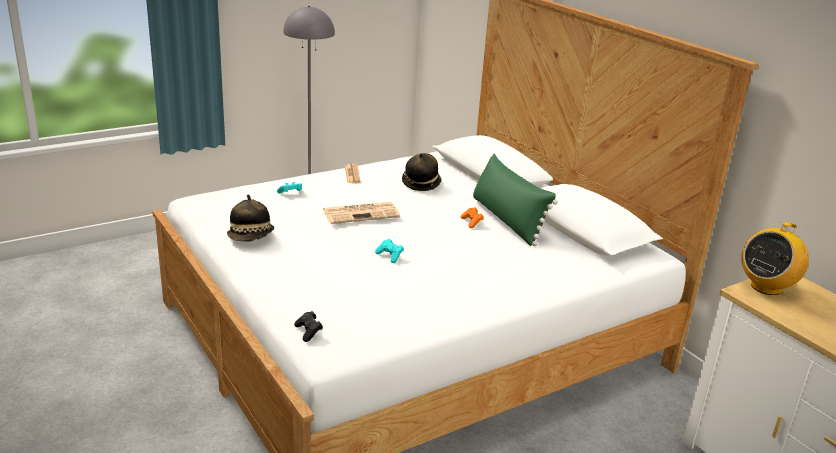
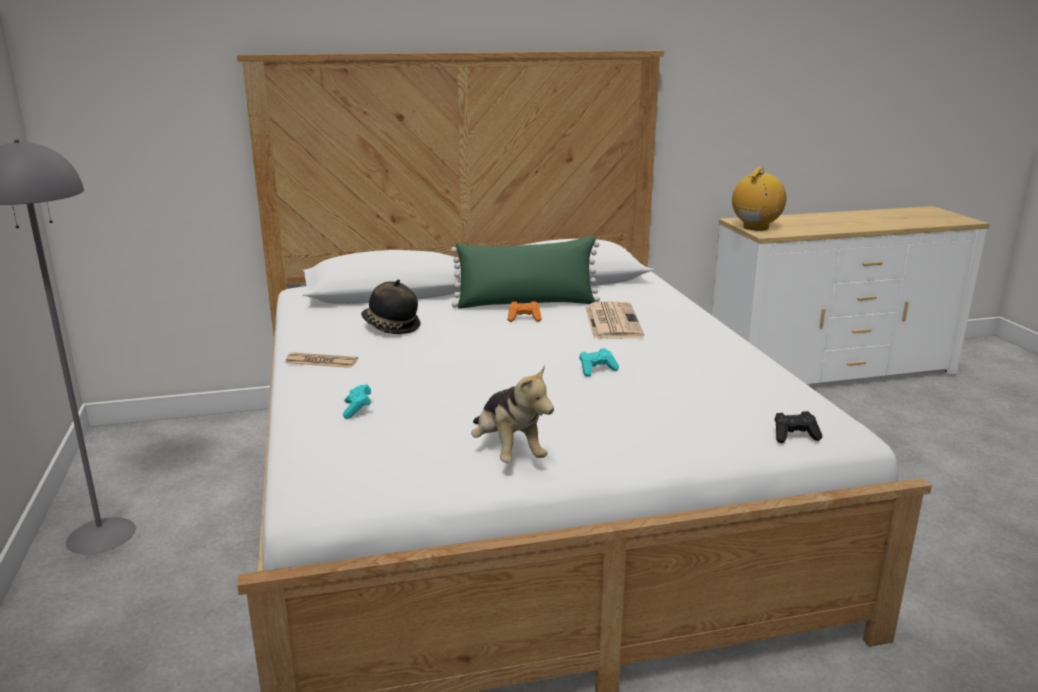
camera: 70 degrees left, 5 degrees down
(251, 237) = (508, 452): hat -> plush toy
(361, 213) = (473, 366): newspaper -> newspaper (612, 321)
(766, 287) = (755, 227): radio -> radio turned 120 degrees counterclockwise

